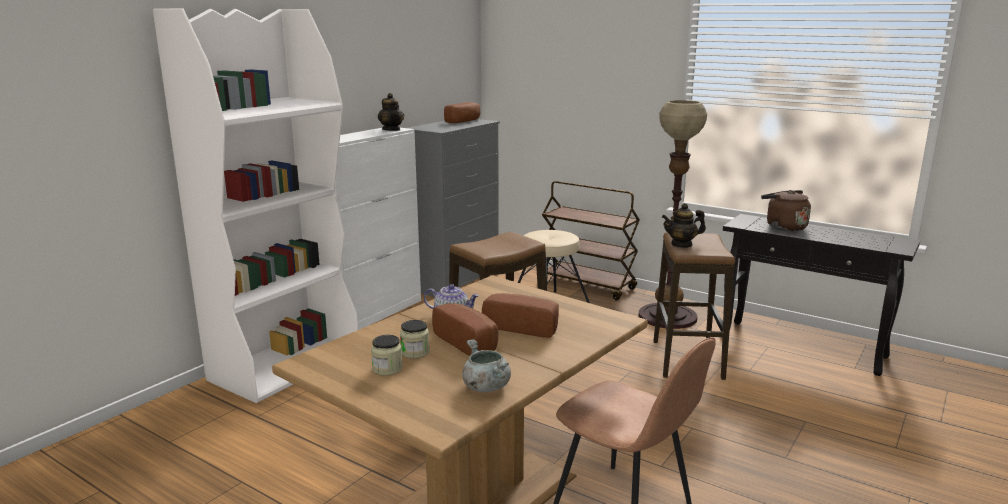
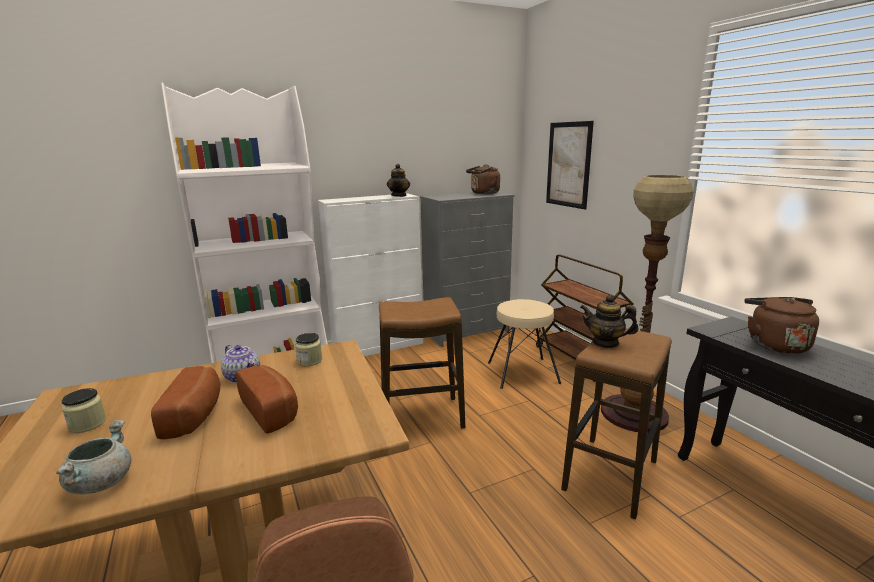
camera: 30 degrees right, 0 degrees up
(415, 352) = (140, 411): jar -> jar (309, 361)
(465, 121) = (483, 193): bread -> brown kettle
(550, 87) = (568, 164): none -> picture

